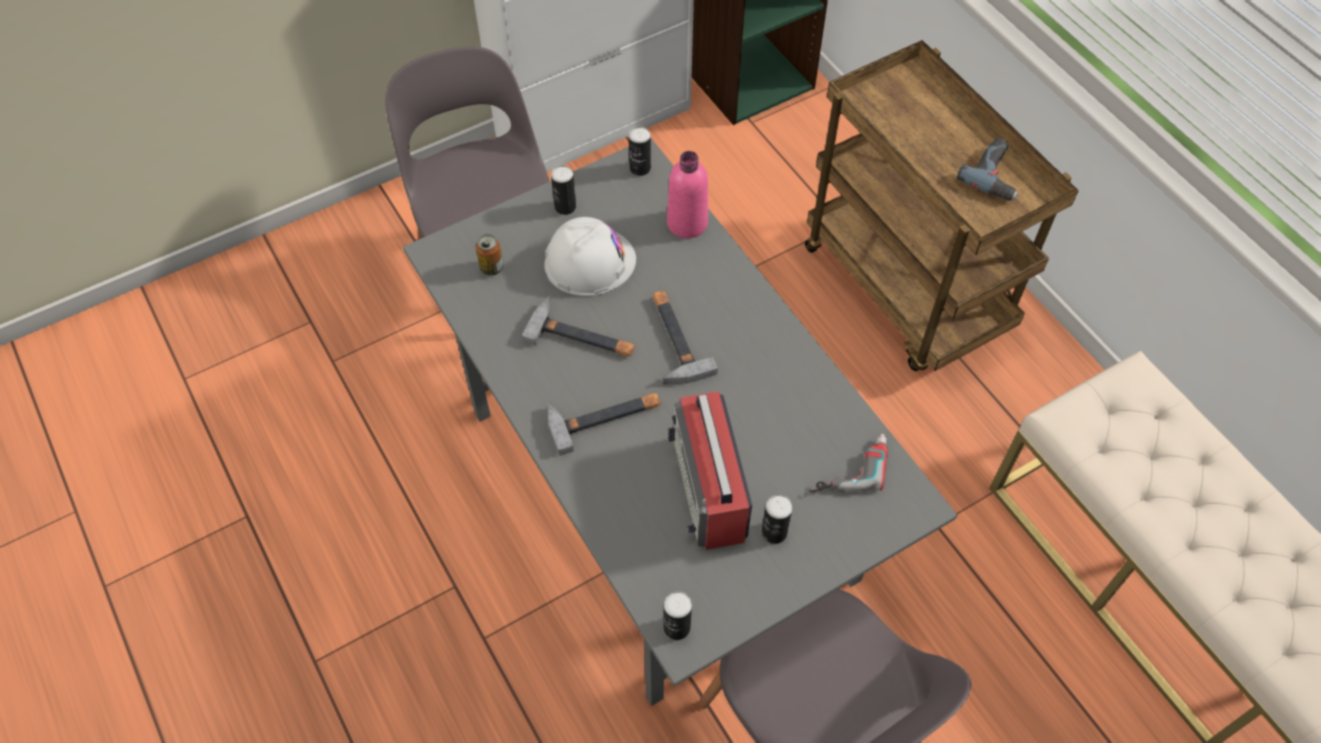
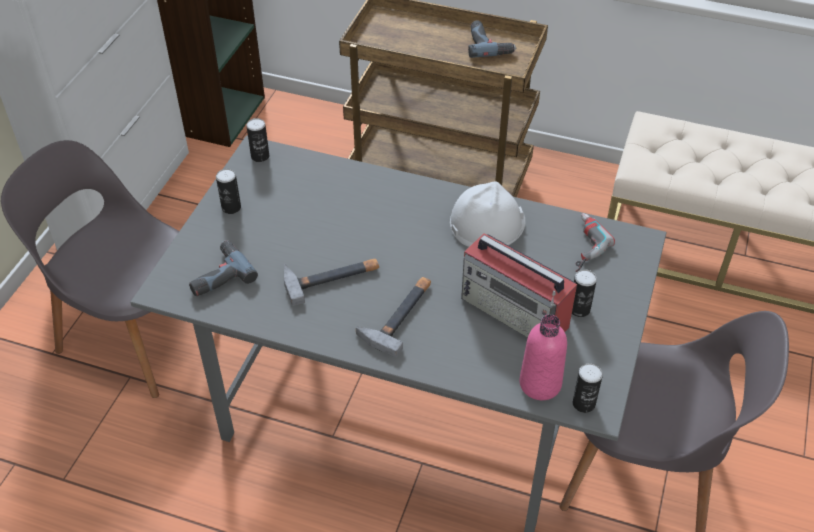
camera: 40 degrees left, 10 degrees down
(491, 267) = (217, 274): can -> power drill
(589, 261) = (286, 230): white hard hat -> white hard hat (487, 222)
(673, 339) = (394, 242): hammer -> none
(687, 223) = (329, 170): pink bottle -> pink bottle (540, 384)

